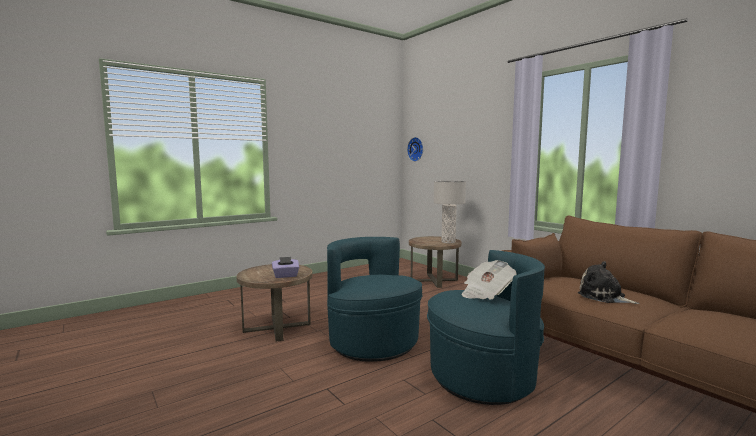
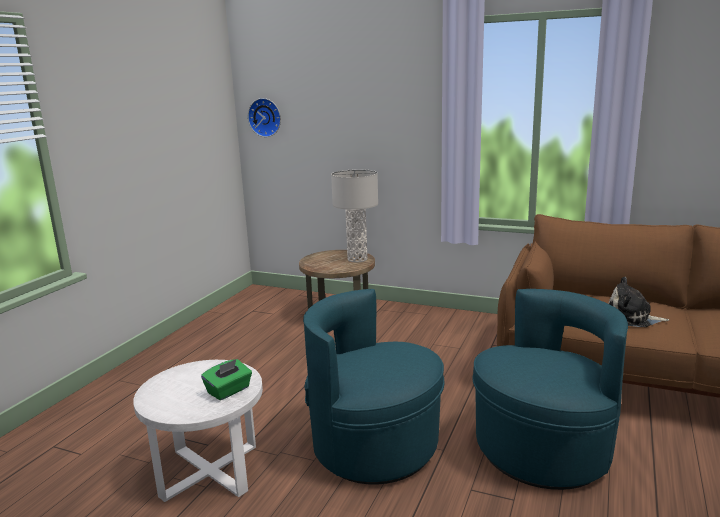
camera: 30 degrees left, 10 degrees up
(277, 327) = (209, 470): brown side table -> white side table
(286, 276) = (229, 391): purple tissue box -> green tissue box
(486, 293) = (538, 350): newspaper -> none

